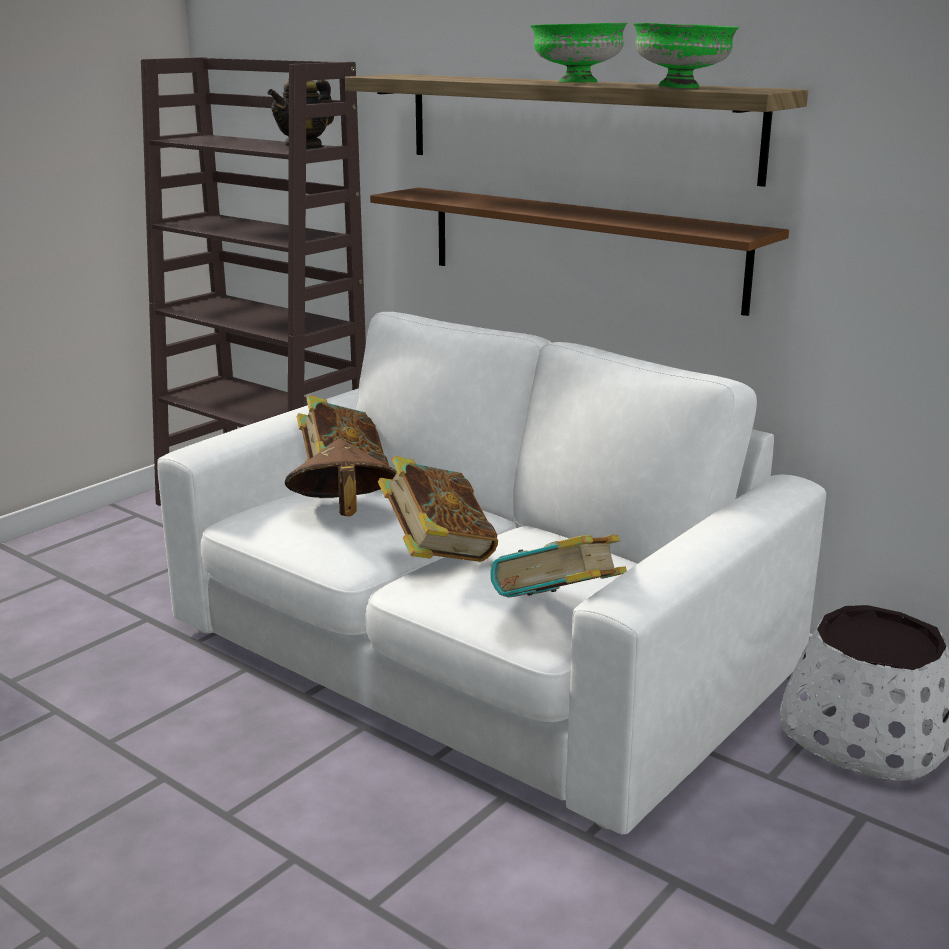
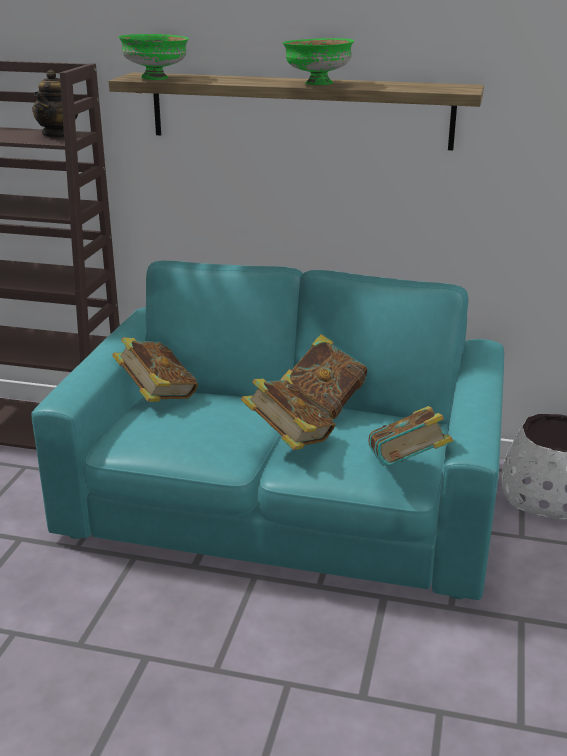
camera: 25 degrees left, 5 degrees up
(342, 513) = (192, 425): brown hat -> none
(476, 651) = (284, 501): white sofa -> turquoise sofa
(530, 525) = (323, 406): none -> book
(581, 247) = (308, 198): brown shelf -> none
(681, 87) = (403, 87): green bowl -> green bowl (156, 78)

